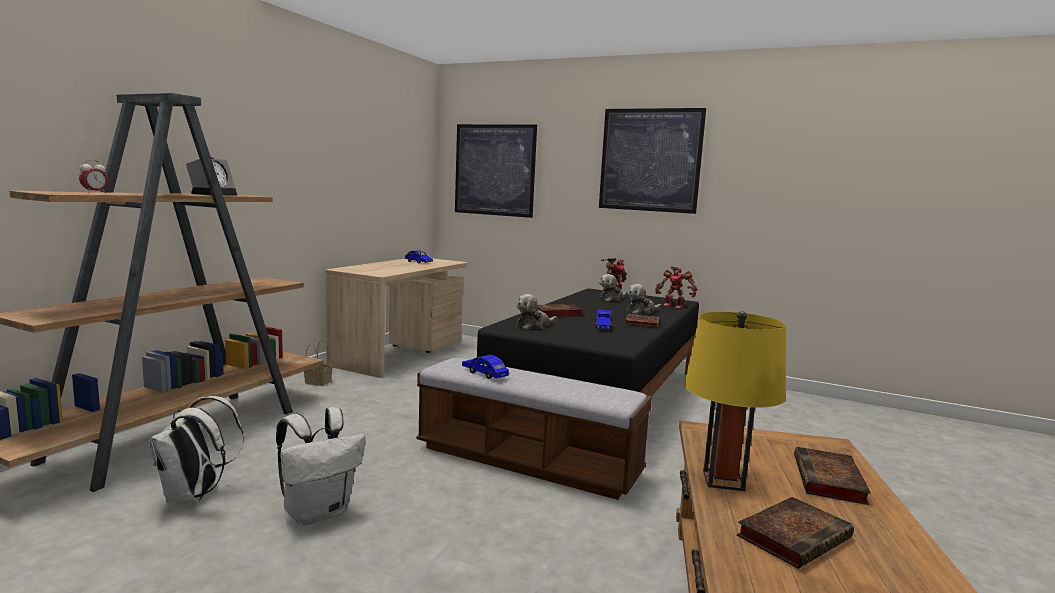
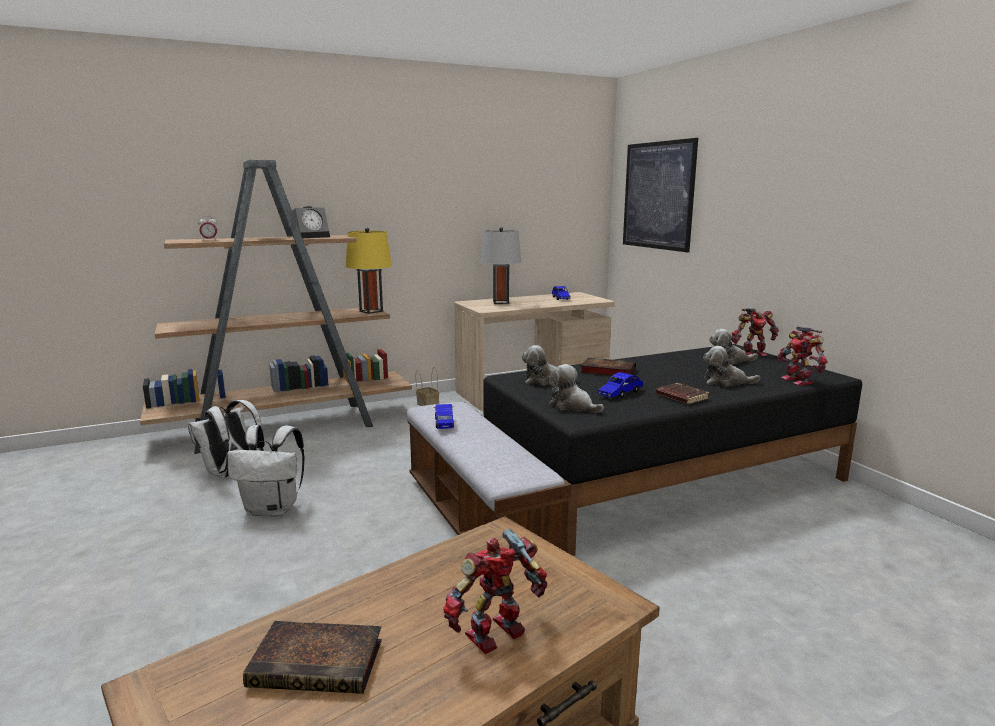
camera: 40 degrees right, 5 degrees up
(374, 267) = (500, 302): none -> grey table lamp
(595, 339) = (572, 406): none -> plush toy
(650, 160) = (817, 175): picture -> none
(723, 480) = (393, 586): yellow table lamp -> yellow table lamp (371, 311)
(830, 481) = (498, 636): book -> toy robot

